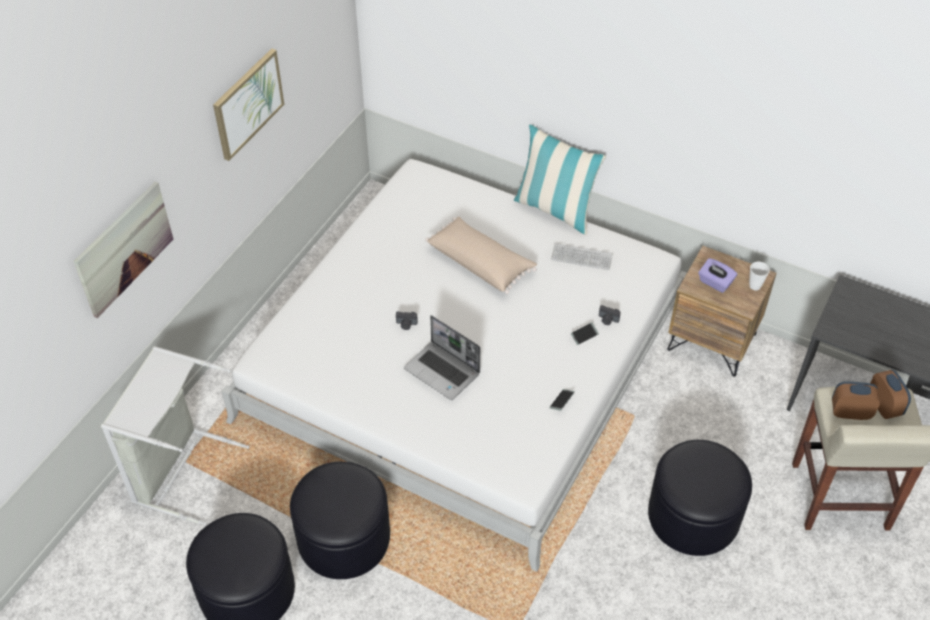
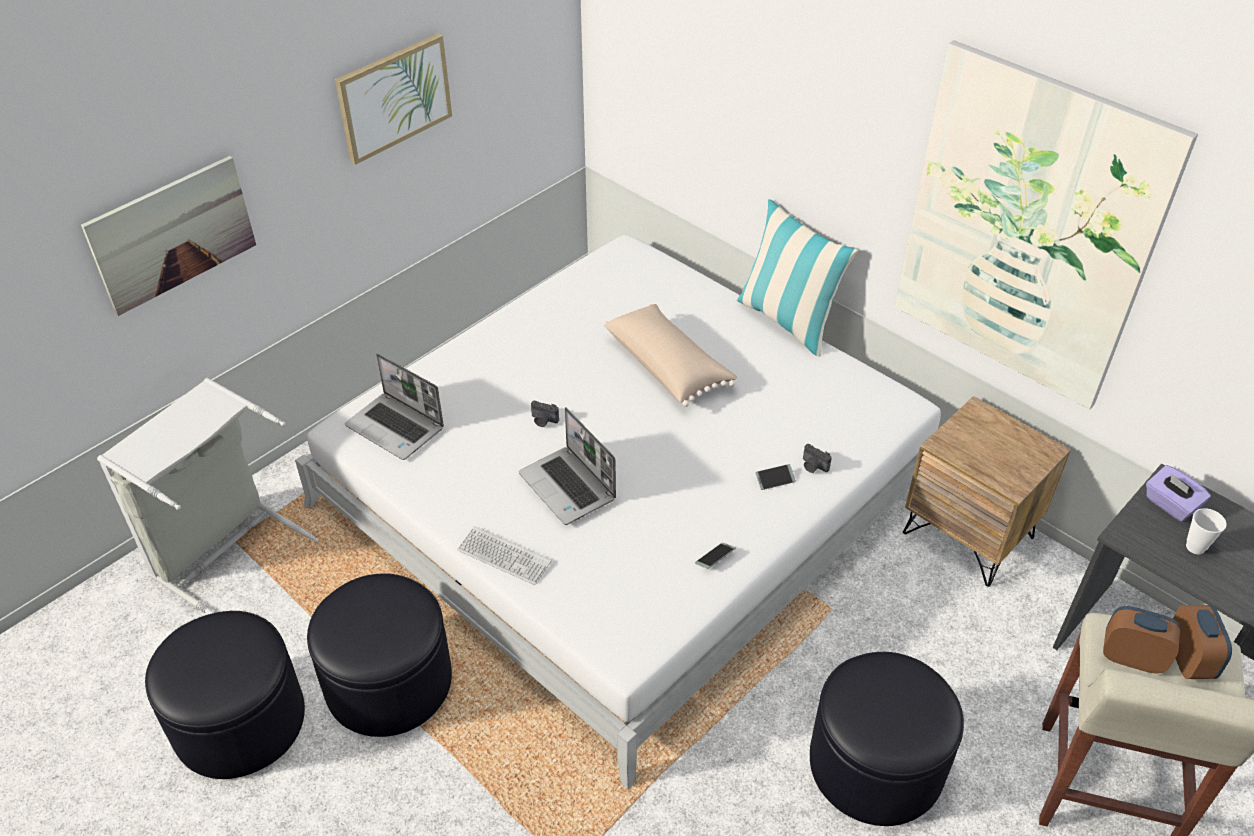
camera: 15 degrees right, 5 degrees down
(299, 352) = (396, 427): none -> laptop
(581, 257) = (803, 382): keyboard -> keyboard (504, 556)
(715, 283) = (977, 446): purple tissue box -> purple tissue box (1170, 505)
(731, 134) = (1027, 230): none -> picture
(755, 286) = (1034, 460): cup -> cup (1195, 547)

